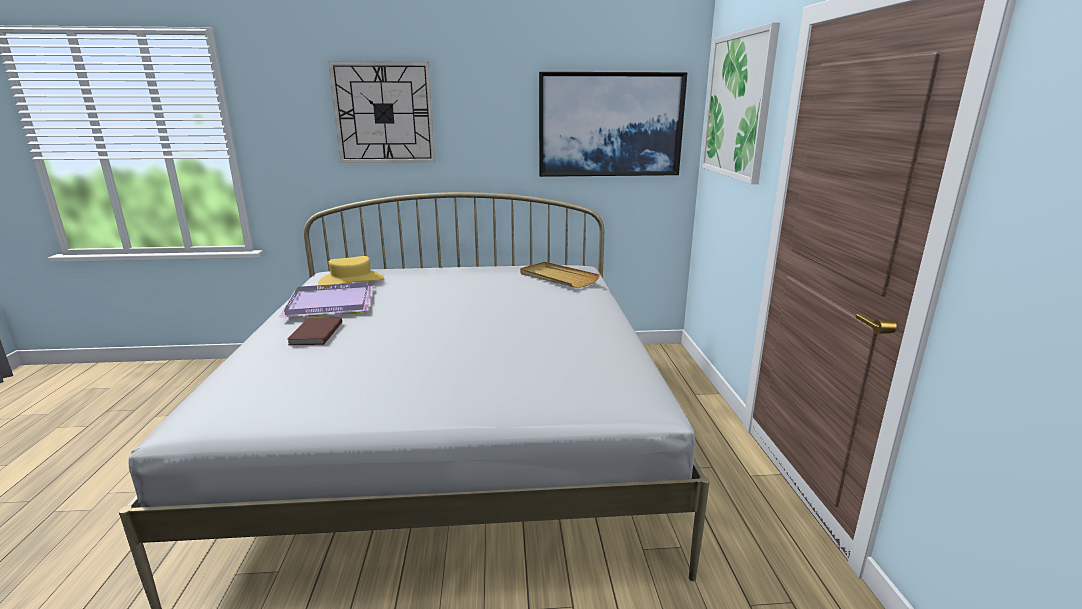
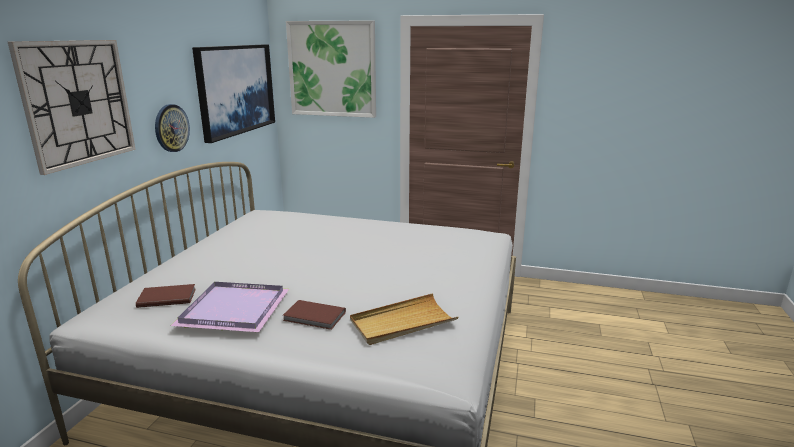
camera: 70 degrees left, 0 degrees up
(351, 281) = (166, 297): yellow hat -> brown book
(490, 151) = (171, 128): none -> wall clock
(557, 278) = (285, 219): beige tray -> beige tray (402, 322)

